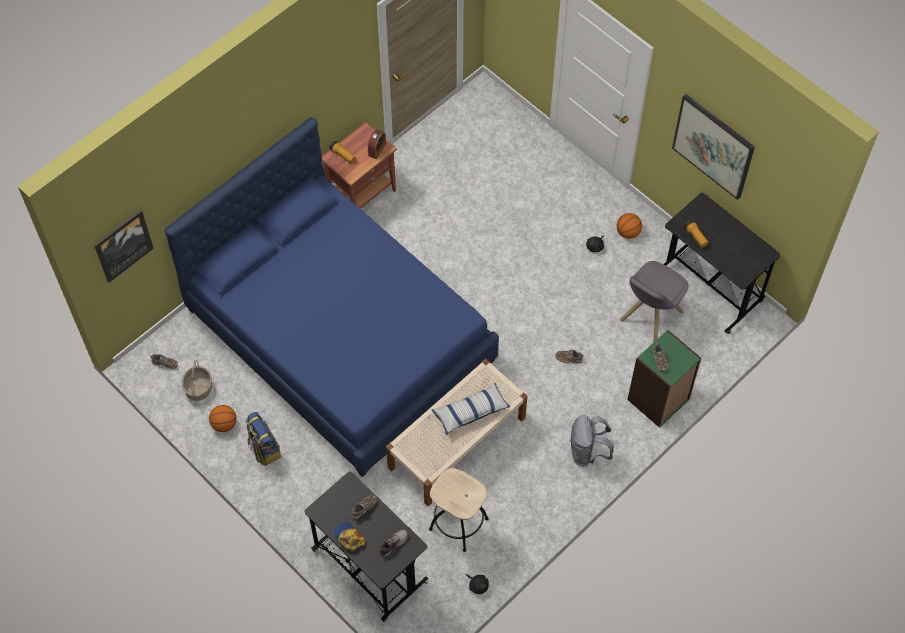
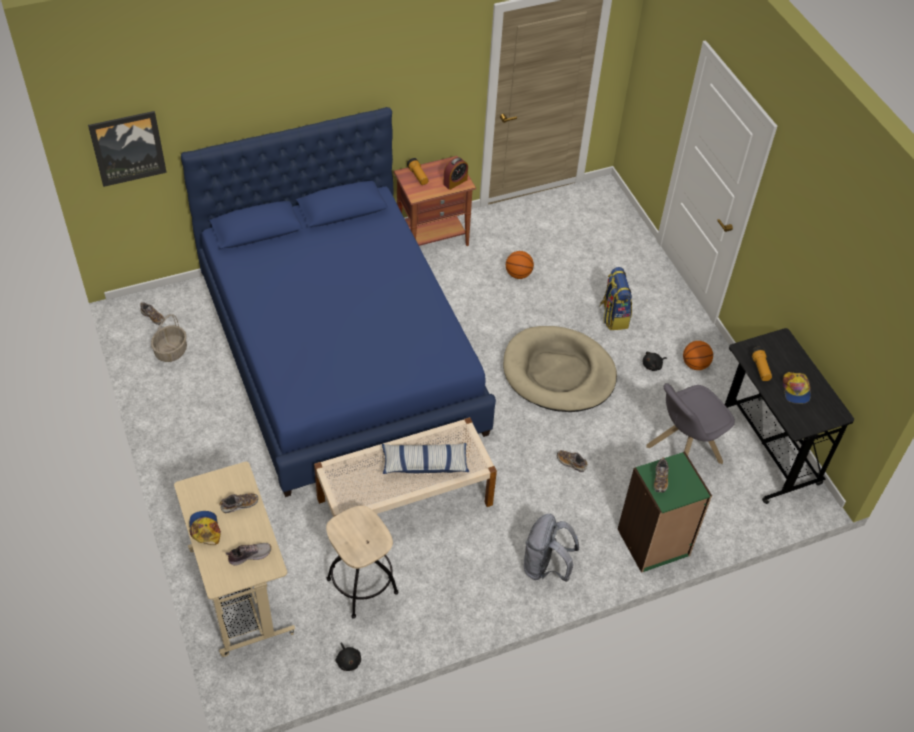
camera: 20 degrees right, 10 degrees down
(224, 424) = (175, 393): basketball -> basketball (518, 274)
(264, 448) = (201, 431): backpack -> backpack (613, 316)
(369, 566) = (241, 591): black desk -> beige desk
(524, 282) = (558, 373): none -> beige dog bed
(713, 146) = (813, 263): picture -> none
(729, 245) = (795, 390): none -> cap

